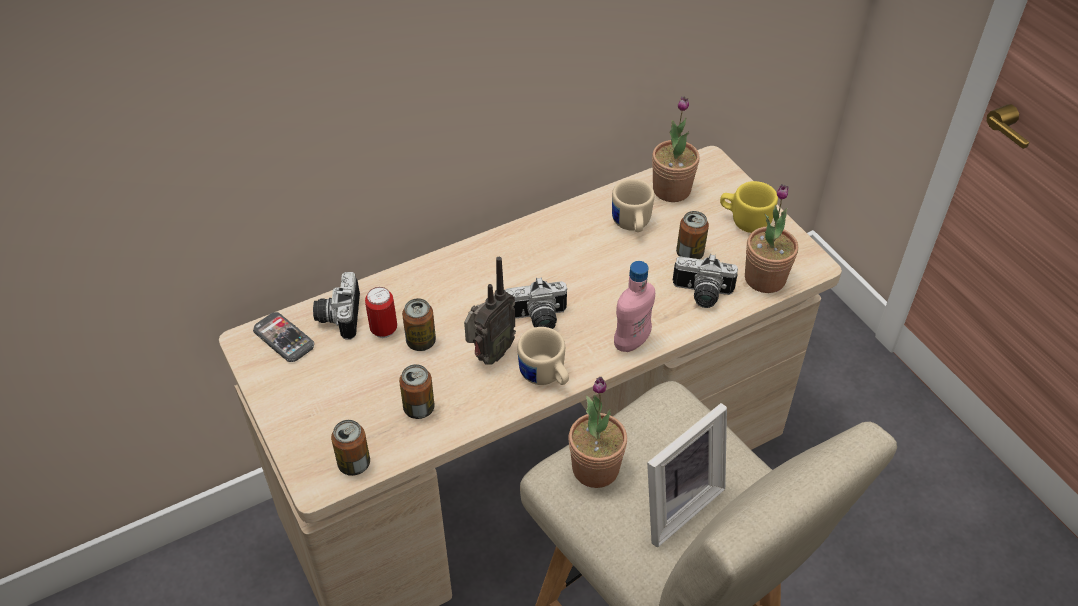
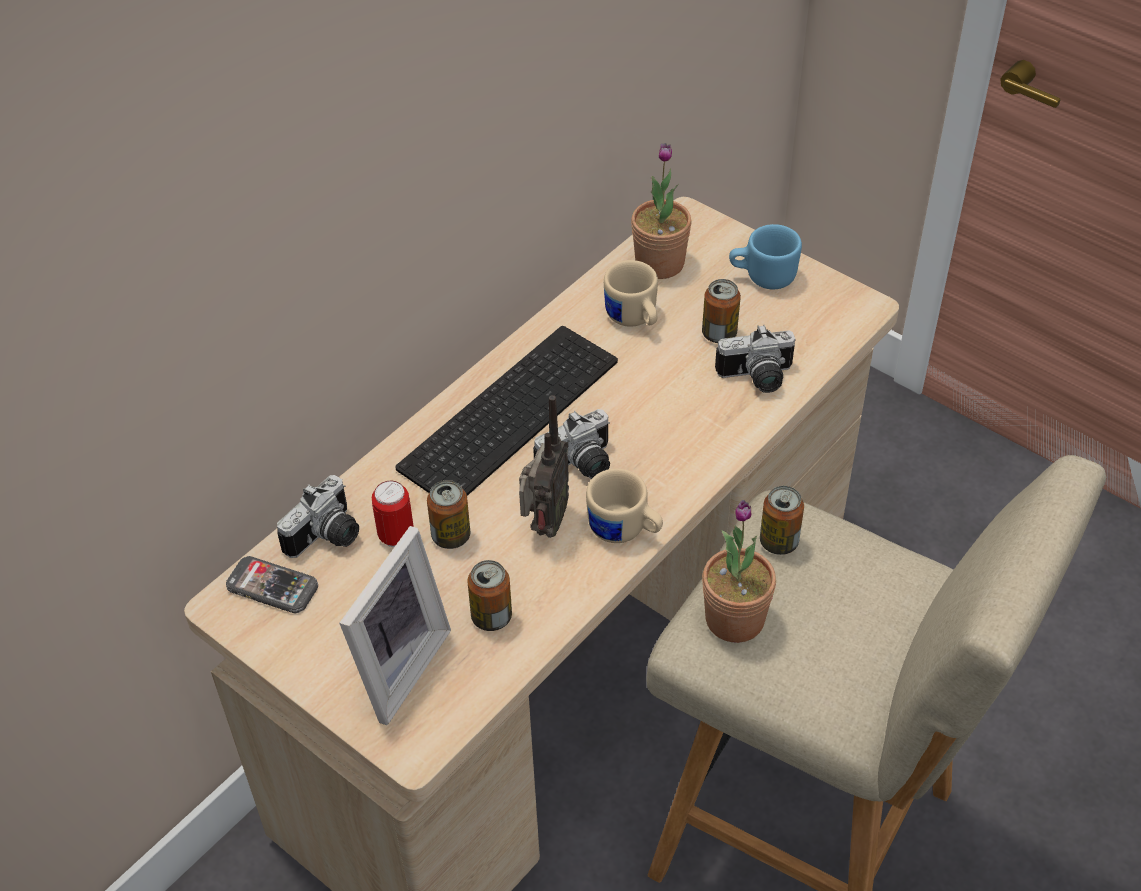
camera: 20 degrees left, 0 degrees up
(338, 316) = (328, 537): camera -> camera turned 120 degrees counterclockwise
(354, 464) = (447, 709): can -> can (779, 542)
(507, 264) = (508, 410): none -> keyboard
(631, 342) = (704, 458): pink bottle -> none
(675, 503) = (844, 628): picture frame -> picture frame (395, 666)
(744, 220) = (762, 276): yellow mug -> blue mug
(765, 278) = (819, 338): potted plant -> none

